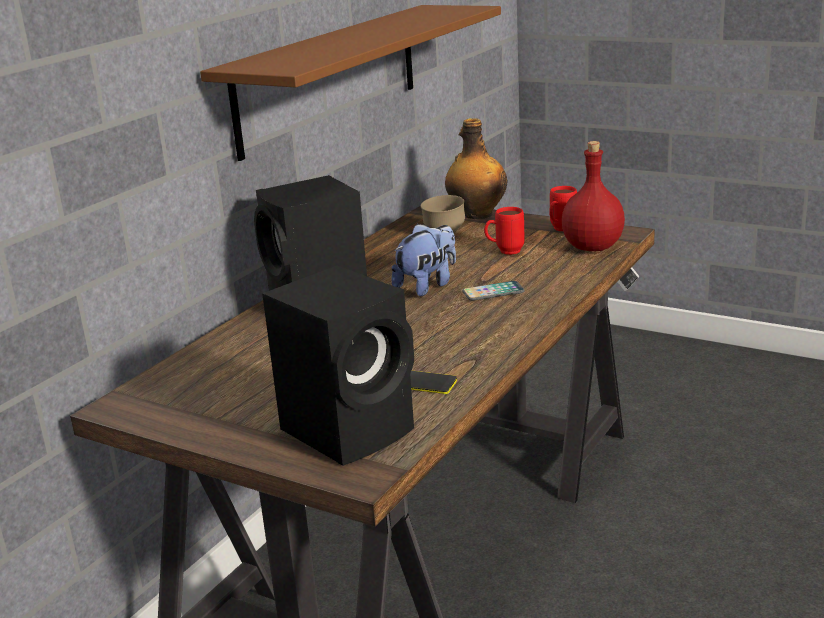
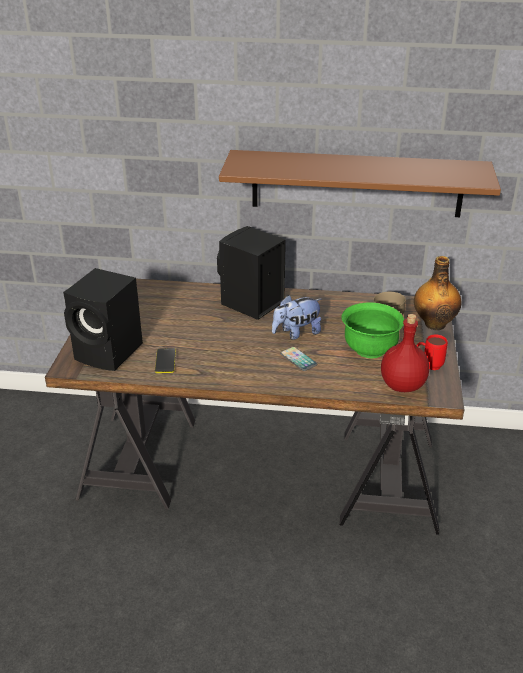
camera: 65 degrees right, 10 degrees up
(427, 285) = (296, 333): plush toy -> plush toy turned 135 degrees clockwise
(504, 252) = (370, 350): red mug -> green bowl

